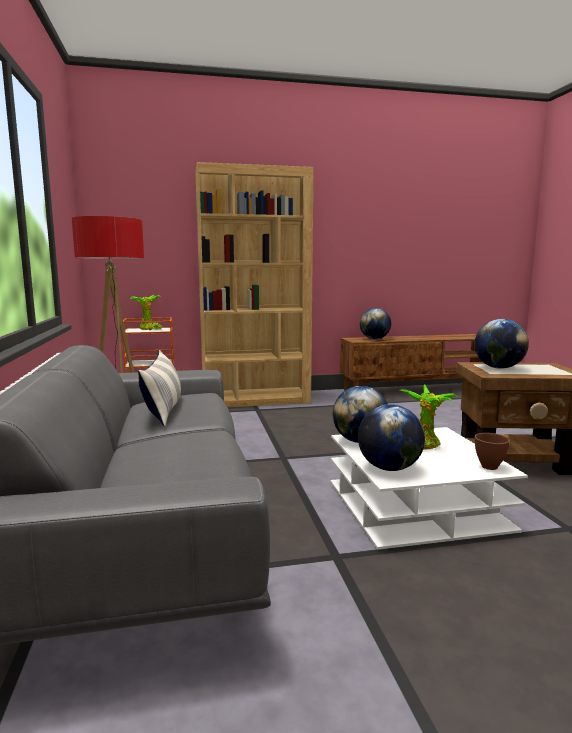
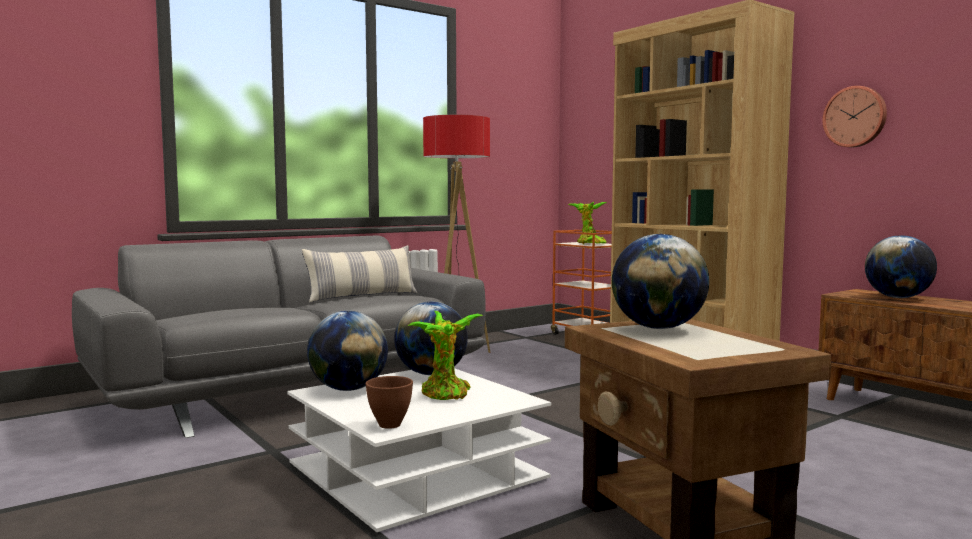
camera: 65 degrees right, 5 degrees down
(334, 244) = (855, 117): none -> wall clock

